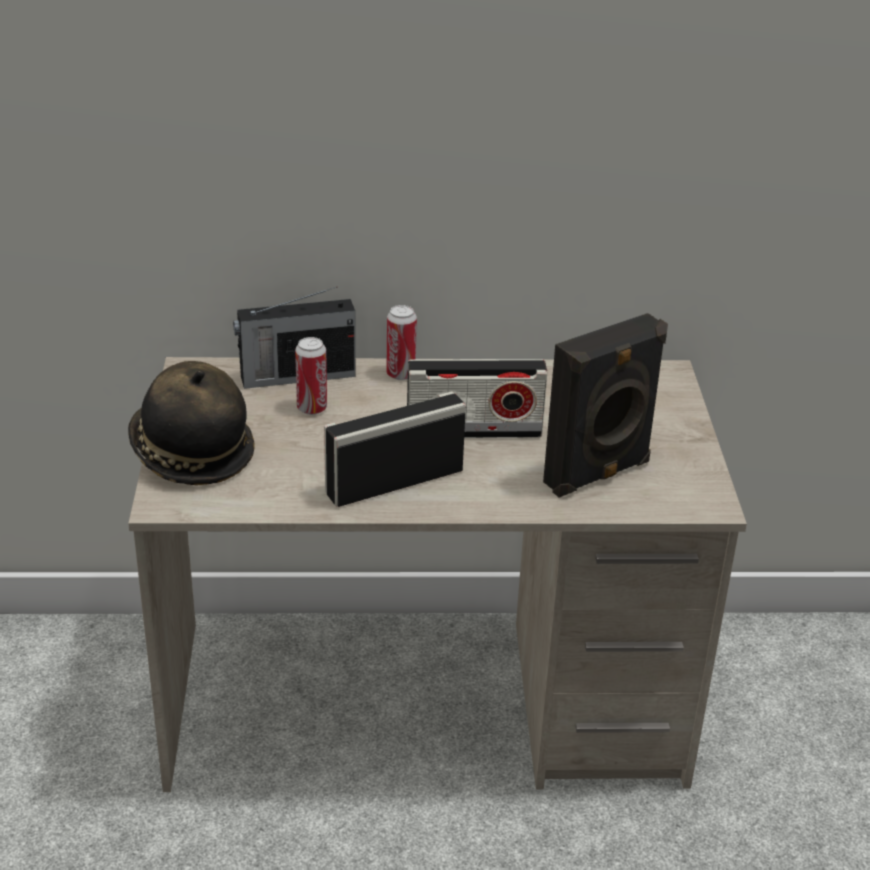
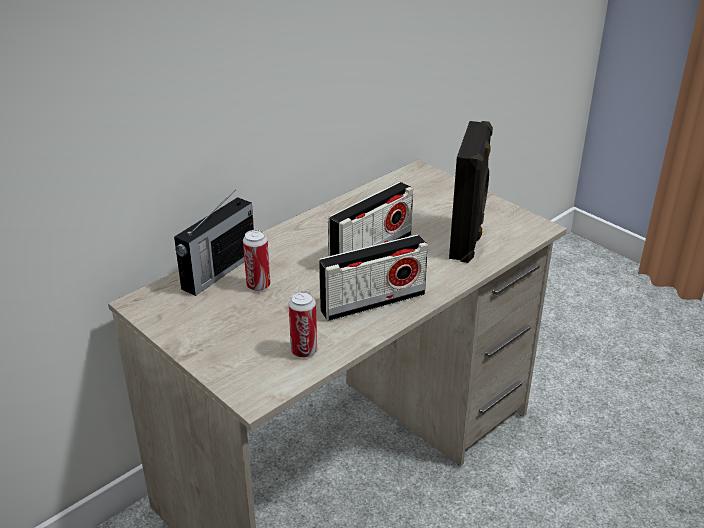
camera: 40 degrees left, 0 degrees up
(190, 454) = (223, 355): hat -> none
(394, 482) = (373, 302): radio -> radio turned 135 degrees counterclockwise
(400, 374) = (281, 239): can -> can (304, 351)

